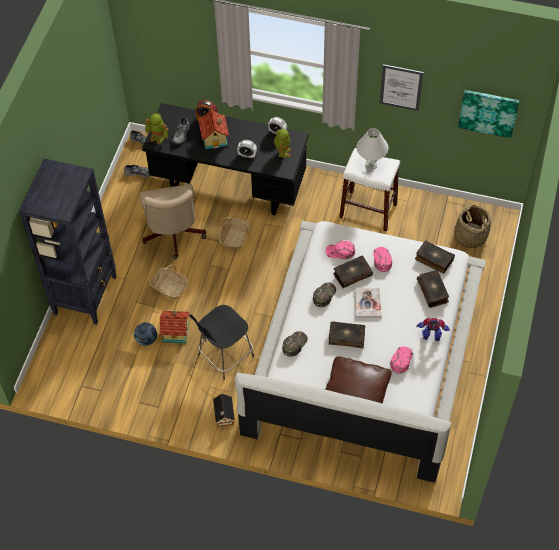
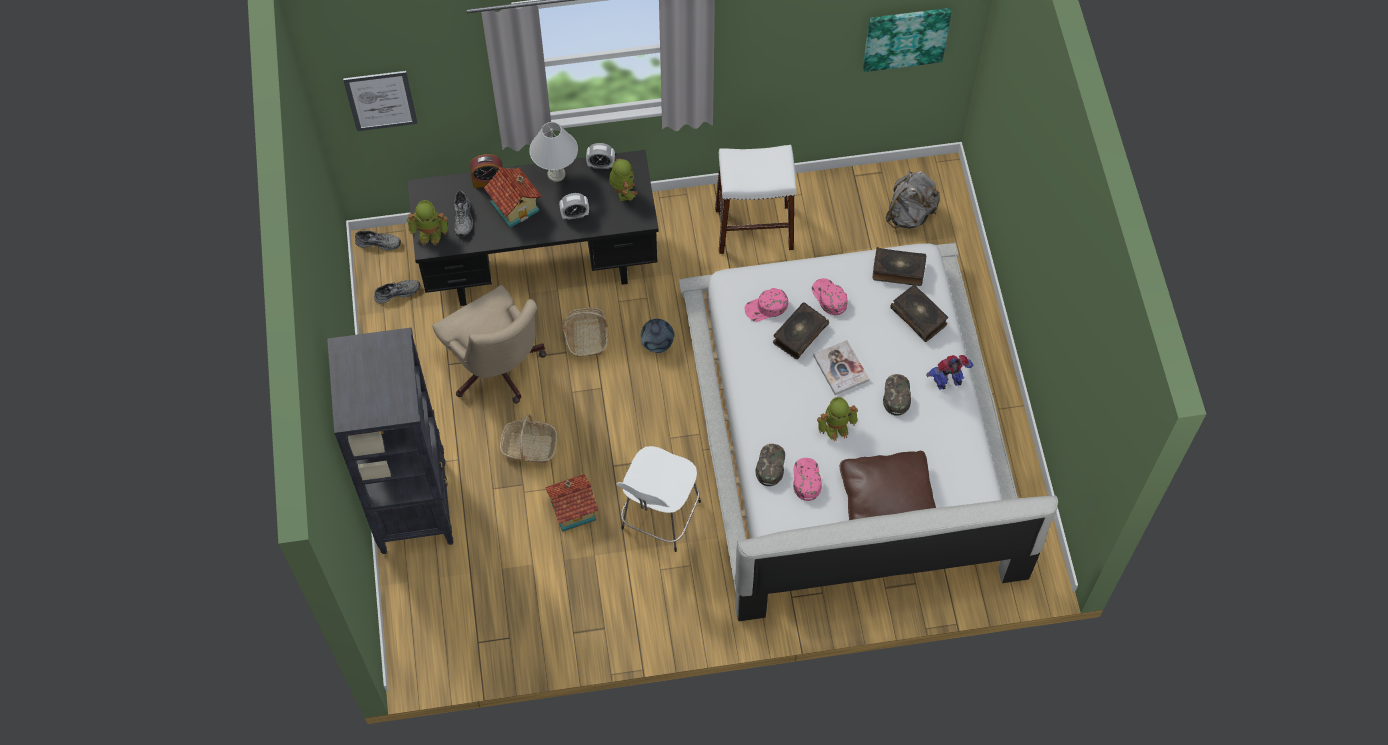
camera: 25 degrees left, 5 degrees up
(146, 339) = (536, 537): football -> football (657, 343)
(224, 356) = (659, 517): black stool -> white stool
(224, 415) = (702, 602): toy house -> none
(324, 295) = (775, 379): green cap -> green cap (896, 395)
(346, 337) = (836, 427): book -> toy robot
(371, 165) = (756, 167): white table lamp -> white table lamp (556, 174)
(401, 87) = (774, 43): picture -> picture (381, 100)
(401, 360) = (924, 431): pink cap -> pink cap (806, 480)
(470, 236) = (910, 214): basket -> grey backpack

